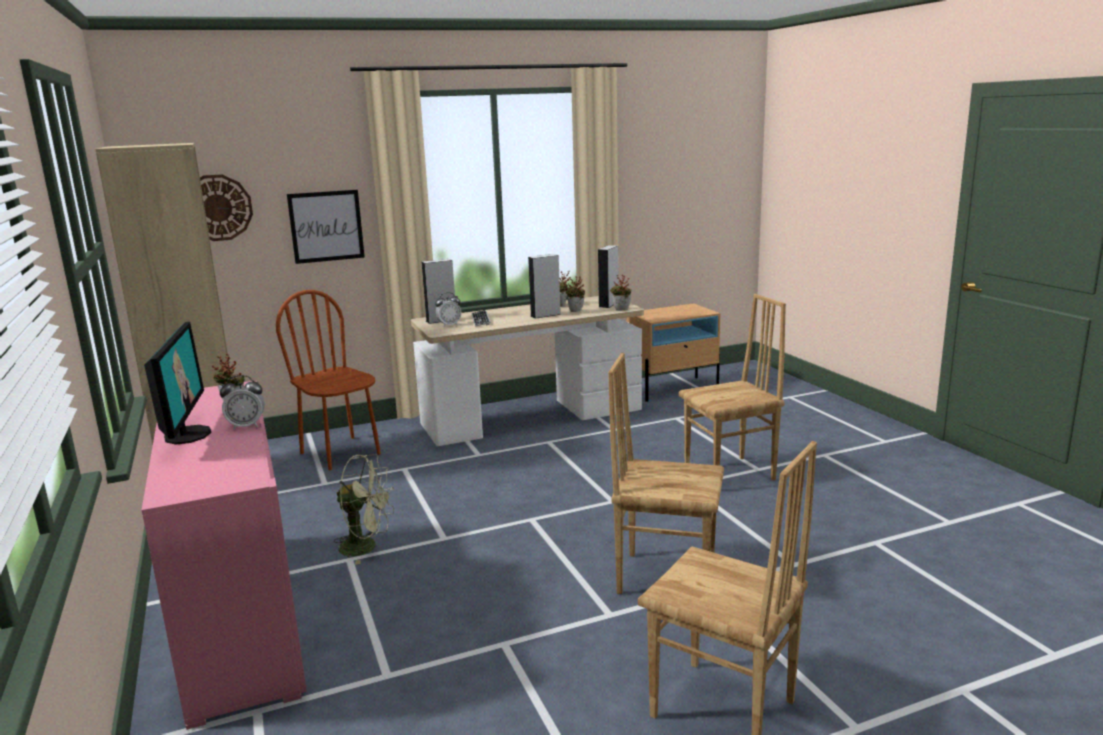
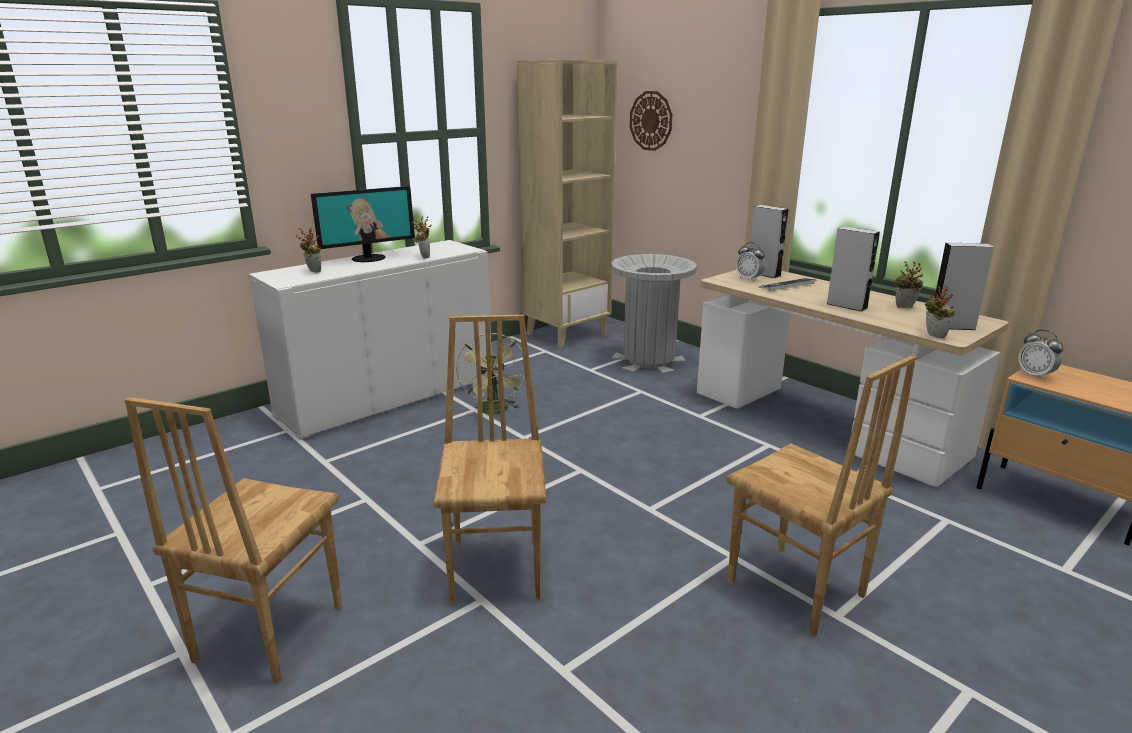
camera: 70 degrees right, 5 degrees up
(241, 617) = (388, 397): pink cabinet -> white cabinet
(246, 426) = (386, 265): alarm clock -> alarm clock (1035, 375)
(326, 226) = (722, 152): picture -> none
(341, 453) = (649, 361): brown chair -> grey trash can
(576, 311) = (887, 316): potted plant -> potted plant (312, 271)

